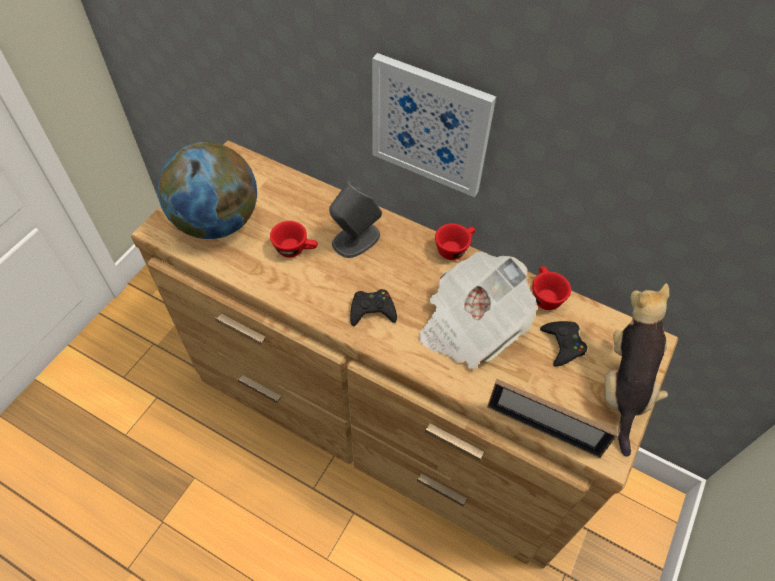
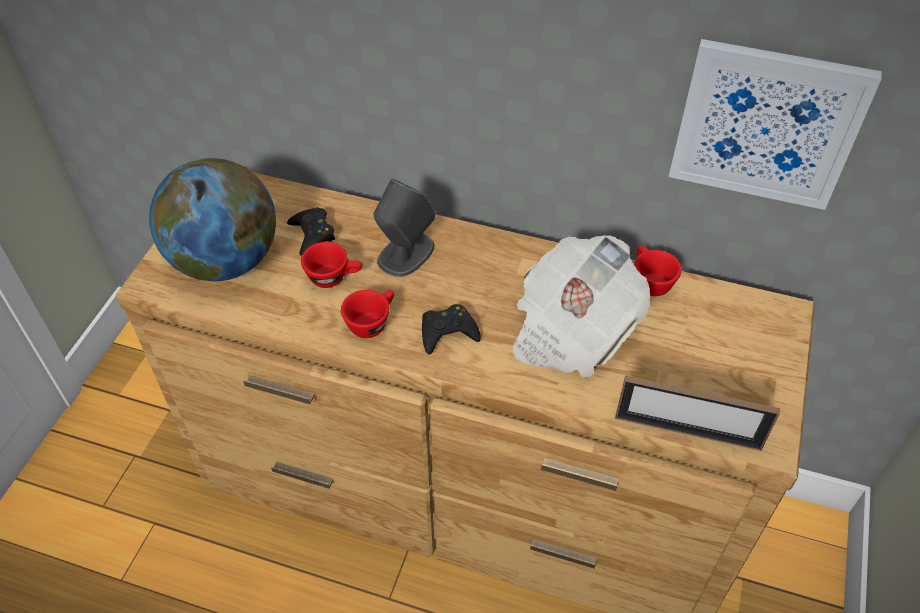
camera: 10 degrees left, 5 degrees down
(430, 125) = (482, 96): picture -> picture (766, 124)
(454, 248) = (529, 245): red cup -> red cup (371, 322)
(563, 345) = (685, 332): black game controller -> black game controller (312, 234)
(624, 386) = (768, 366): plush toy -> none

